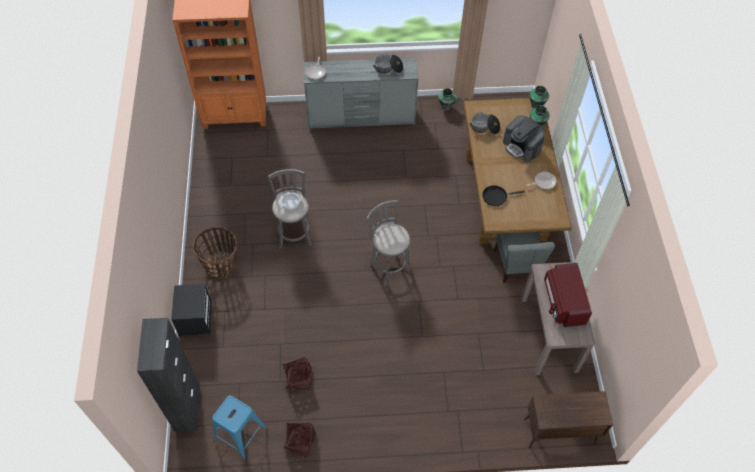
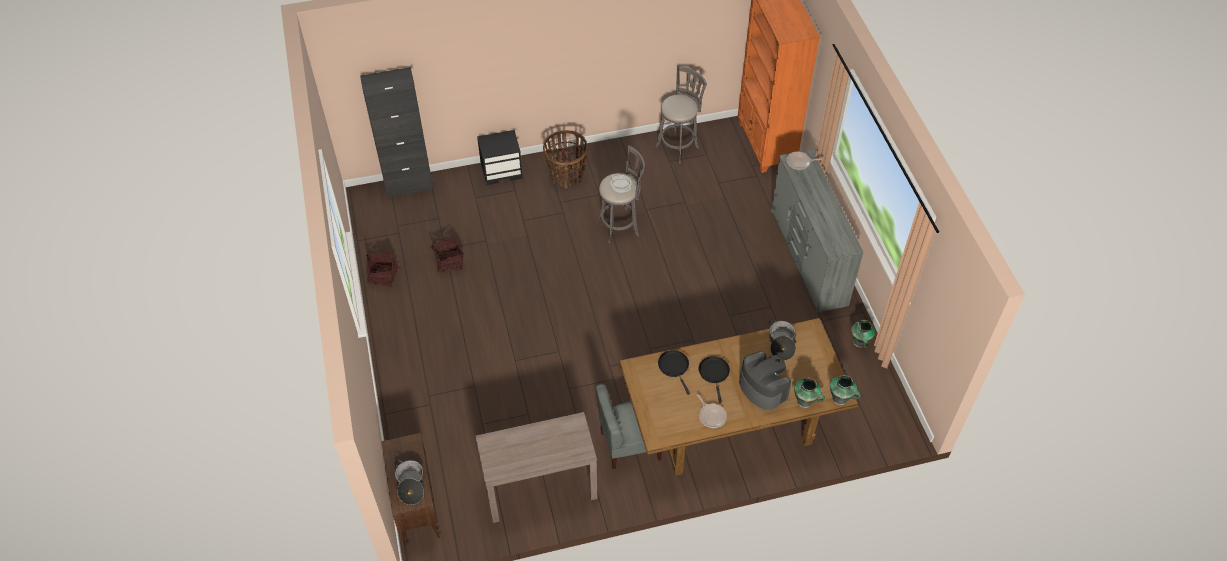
camera: 80 degrees right, 5 degrees down
(240, 434) = (387, 230): blue stool -> none
(388, 68) = (833, 227): cooking pot -> cooking pot (411, 485)
(388, 265) = (600, 316): grey stool -> grey stool (678, 146)
(505, 173) = (714, 373): none -> black frying pan
(522, 146) = (762, 387): coffee machine -> coffee machine turned 105 degrees clockwise
(563, 302) = (536, 448): red microwave -> none

